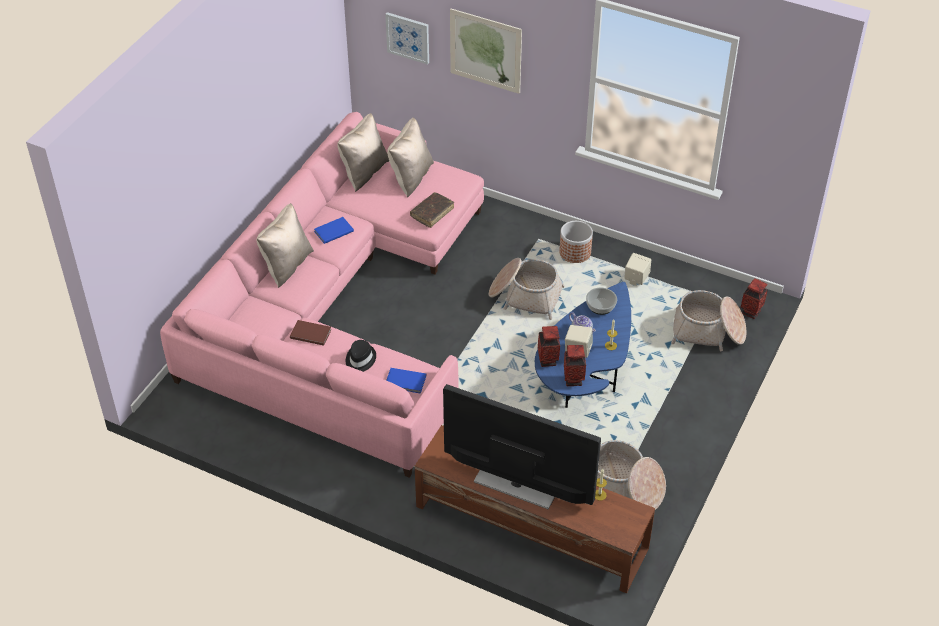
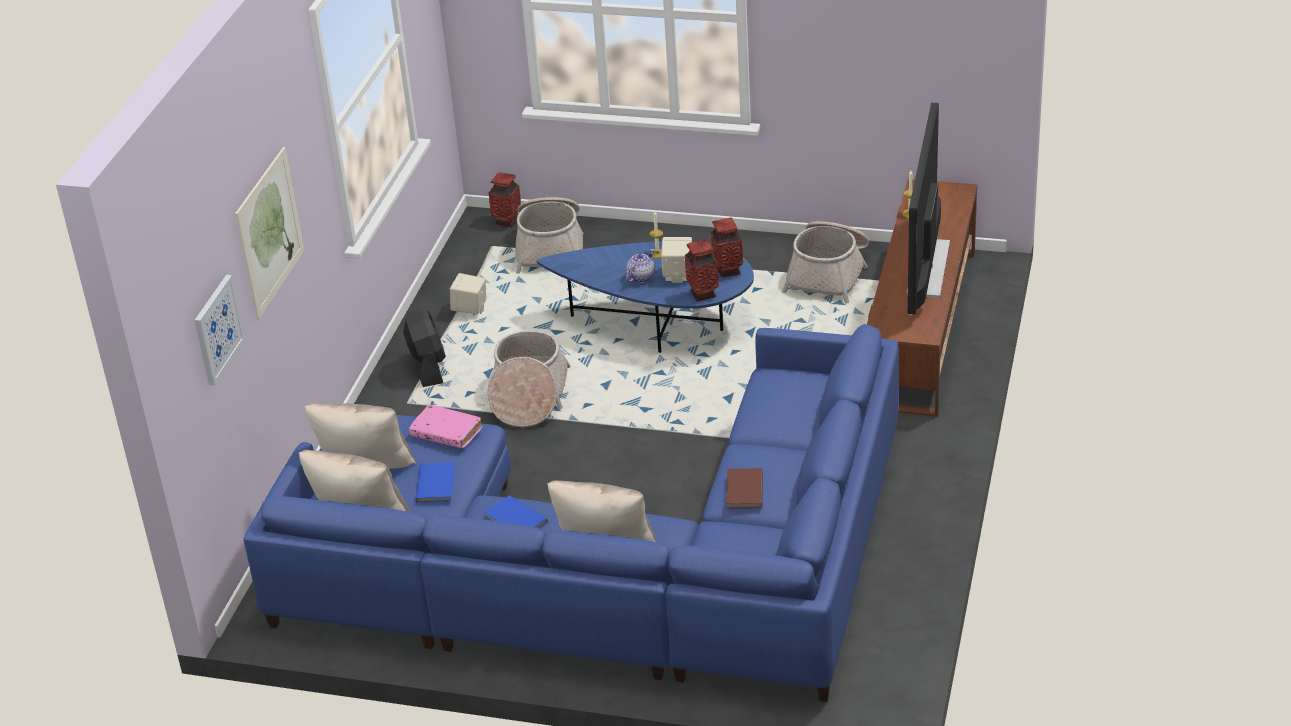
camera: 100 degrees left, 10 degrees down
(338, 309) = (609, 565): pink sofa -> blue sofa
(360, 359) = (774, 435): black hat -> none
(406, 382) = (798, 387): blue book -> blue book (437, 484)
(432, 213) = (446, 433): brown book -> pink book
(575, 252) = (428, 367): planter -> black fan
(601, 306) = (588, 270): bowl -> none

